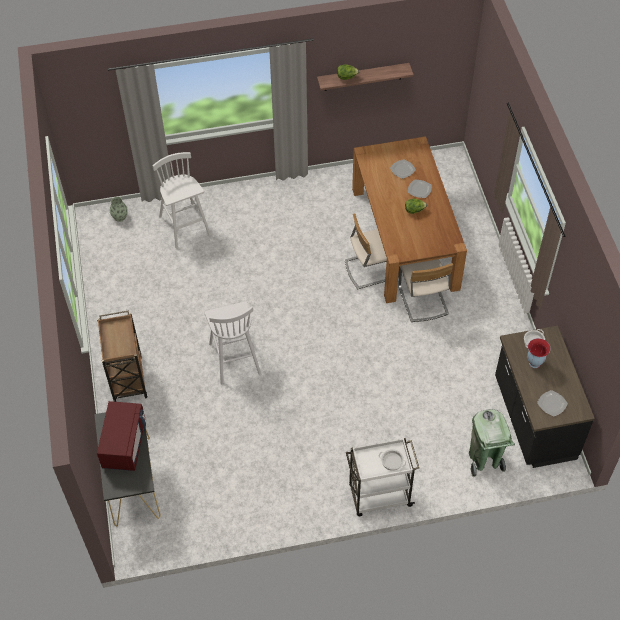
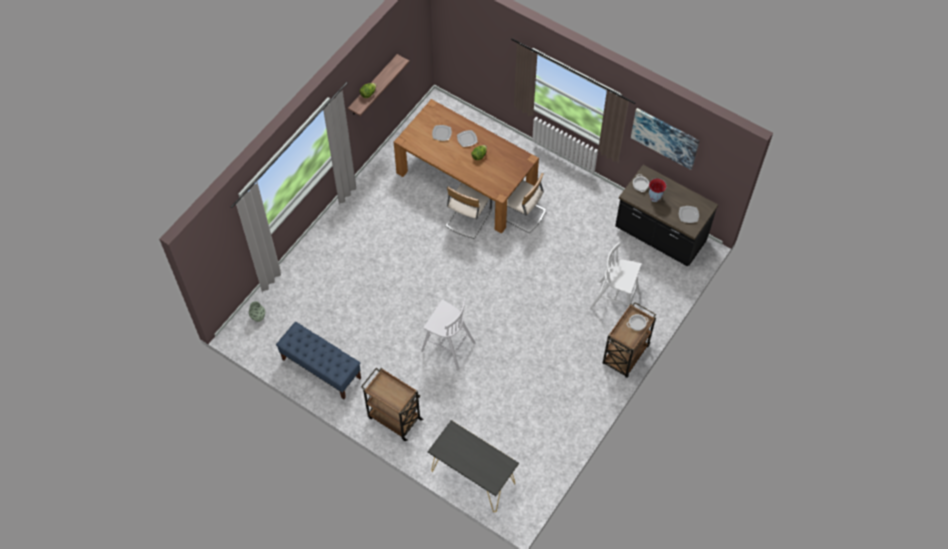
camera: 45 degrees left, 5 degrees up
(118, 293) = (321, 368): none -> blue bench
(124, 444) = (468, 452): red microwave -> none
(185, 226) = (313, 287): white stool -> white stool (615, 301)
(379, 496) = (625, 356): white cart -> brown cart
(484, 460) = (659, 283): green trash can -> none
(580, 301) = (665, 138): none -> picture

